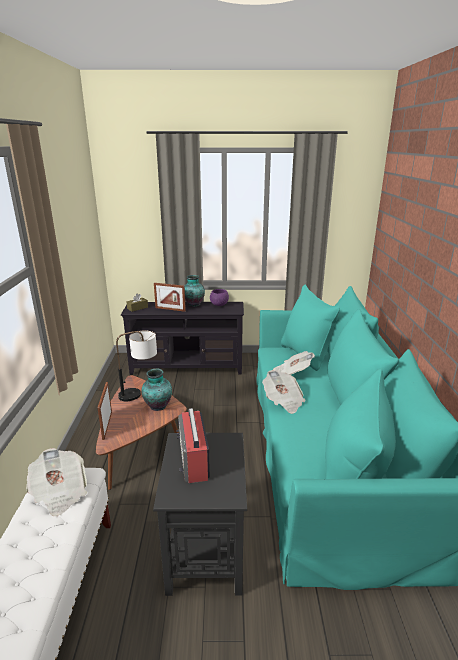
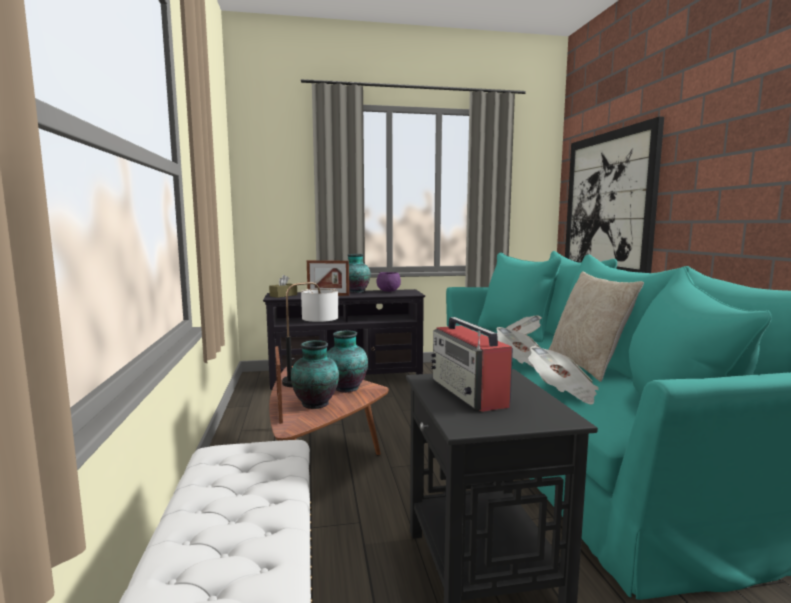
camera: 10 degrees left, 15 degrees down
(60, 492) = (246, 468): newspaper -> newspaper (563, 392)
(132, 422) = (316, 404): none -> vase
(330, 406) = (587, 365): none -> beige pillow
(401, 249) = (608, 203): none -> picture

